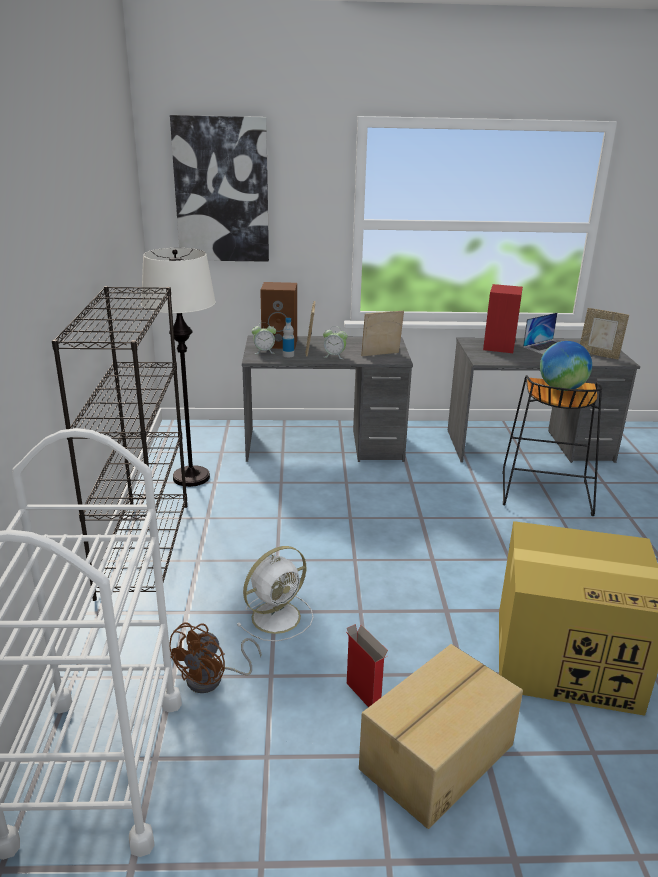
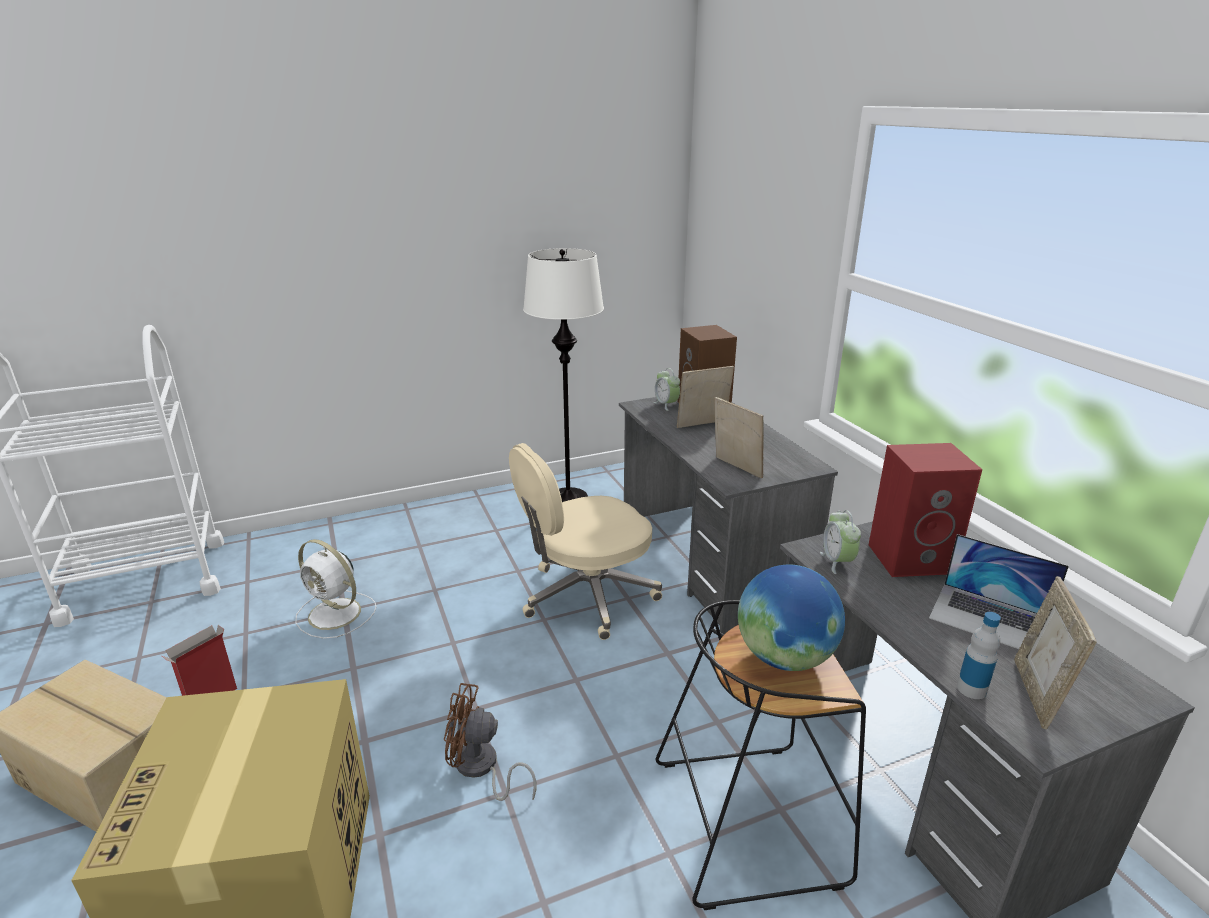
camera: 70 degrees right, 0 degrees up
(144, 548) = (430, 514): black bookcase -> none
(212, 679) = (242, 602): brown fan -> brown fan (481, 769)
(222, 190) = (736, 203): picture -> none
(288, 355) = (669, 418): bottle -> bottle (971, 689)
(334, 356) = (696, 442): alarm clock -> alarm clock (837, 562)
(334, 496) = (586, 596): none -> beige office chair

